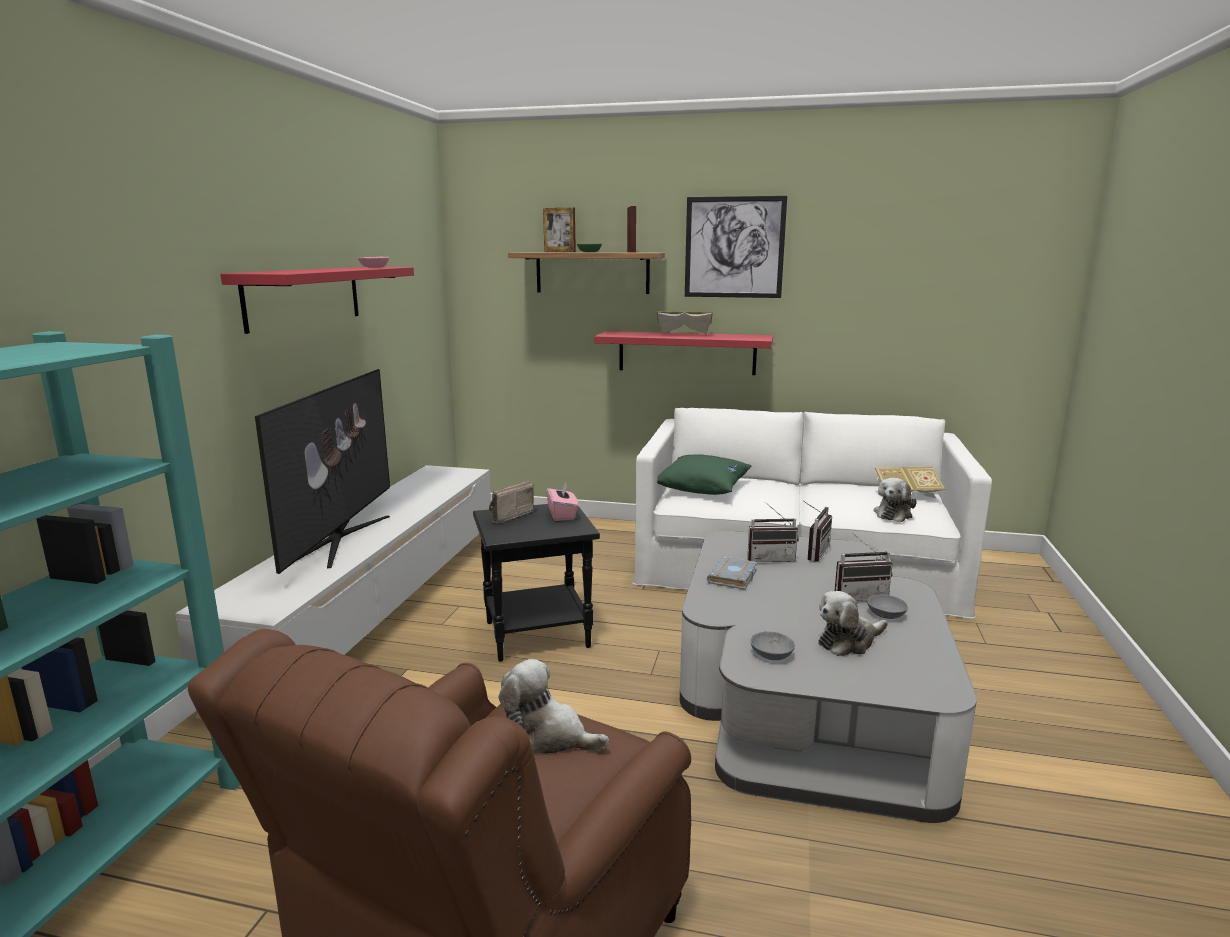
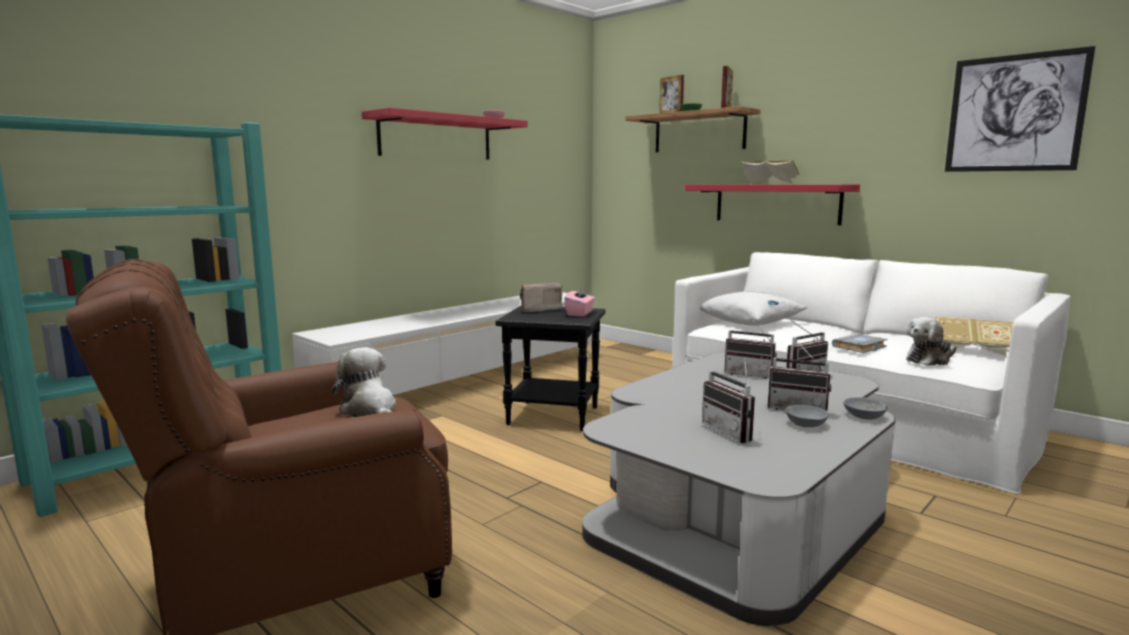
camera: 30 degrees right, 5 degrees down
(340, 539) = (431, 316): television -> none
(702, 488) = (749, 322): green pillow -> grey pillow
(734, 247) = (824, 99): picture -> picture (1014, 113)
(734, 578) = (693, 379): grey book -> grey book (860, 347)
(770, 654) = (643, 425): grey bowl -> grey bowl (862, 416)
(848, 641) = (732, 432): plush toy -> radio

